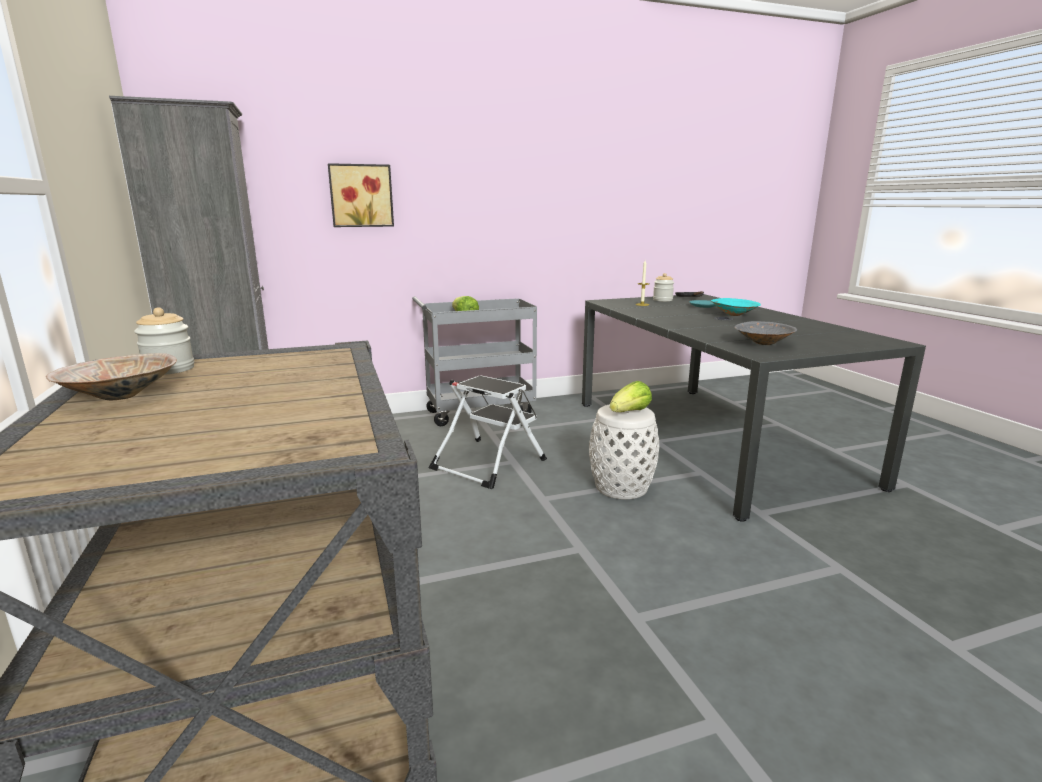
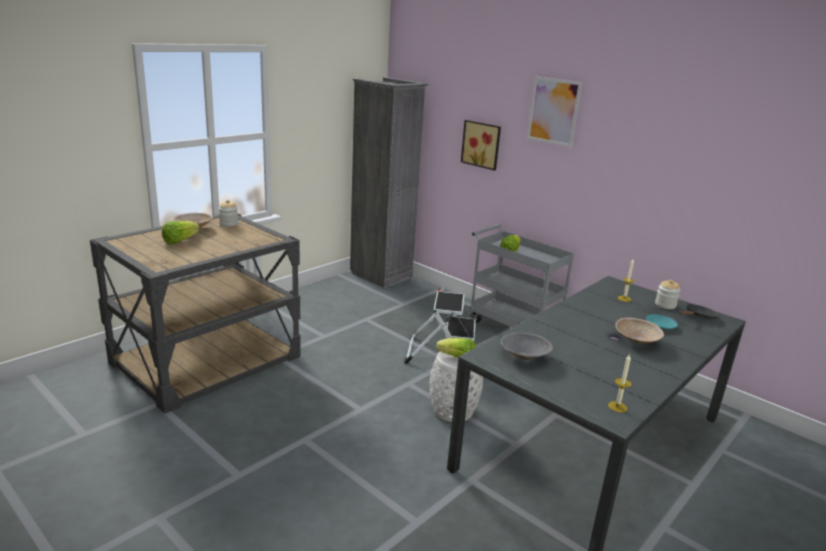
camera: 60 degrees right, 5 degrees up
(185, 414) = (180, 241): none -> lettuce
(461, 135) = (553, 111): none -> picture
(735, 315) = (636, 341): turquoise bowl -> beige bowl
(867, 338) = (617, 407): none -> candle

